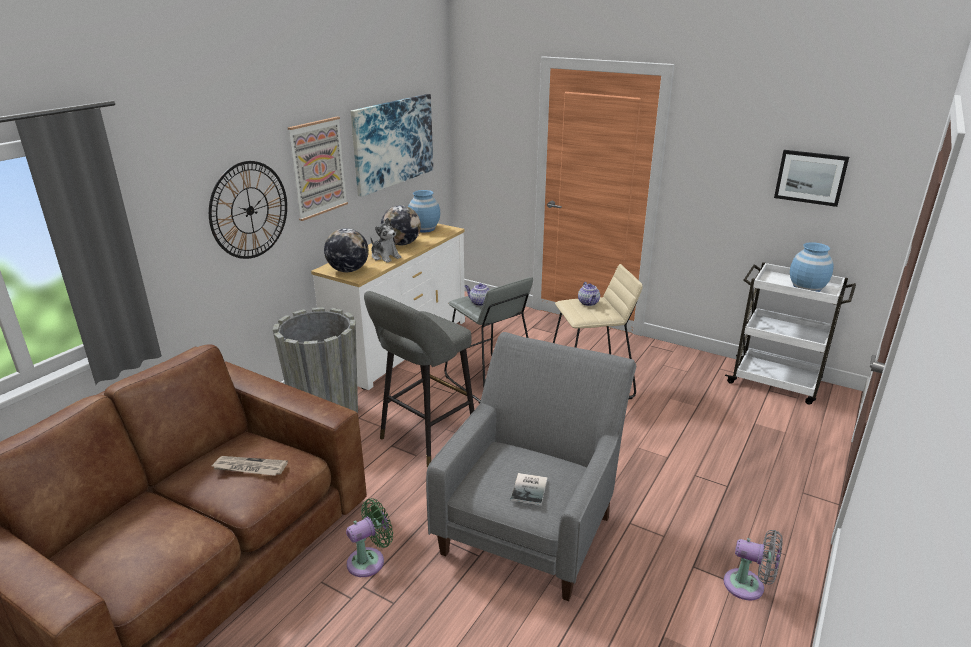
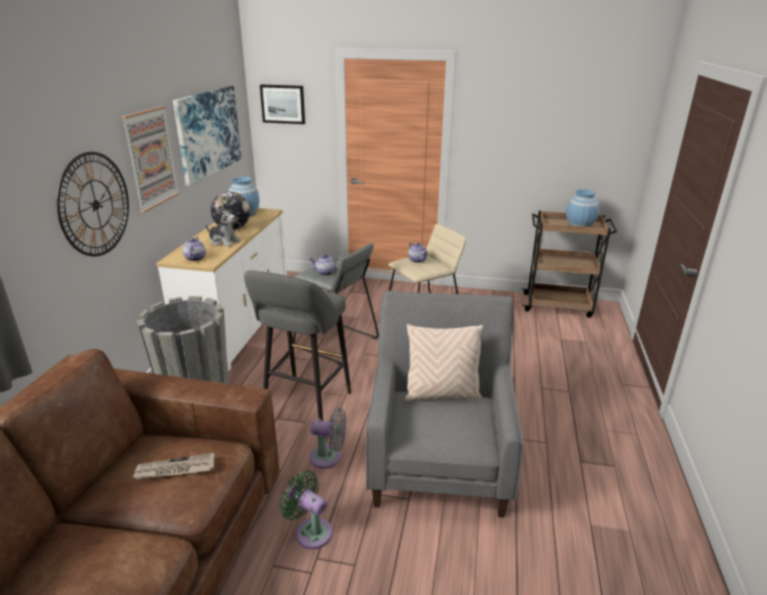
camera: 20 degrees left, 0 degrees up
(348, 270) = (195, 258): globe -> teapot
(369, 560) = (310, 531): green fan -> green fan turned 90 degrees counterclockwise
(530, 489) = (457, 426): book -> none
(537, 453) = (441, 394): none -> beige pillow
(748, 586) = (627, 466): grey fan -> grey fan (328, 457)
(776, 383) = (558, 305): white cart -> brown cart
(810, 177) = (572, 138): picture -> picture (283, 104)

